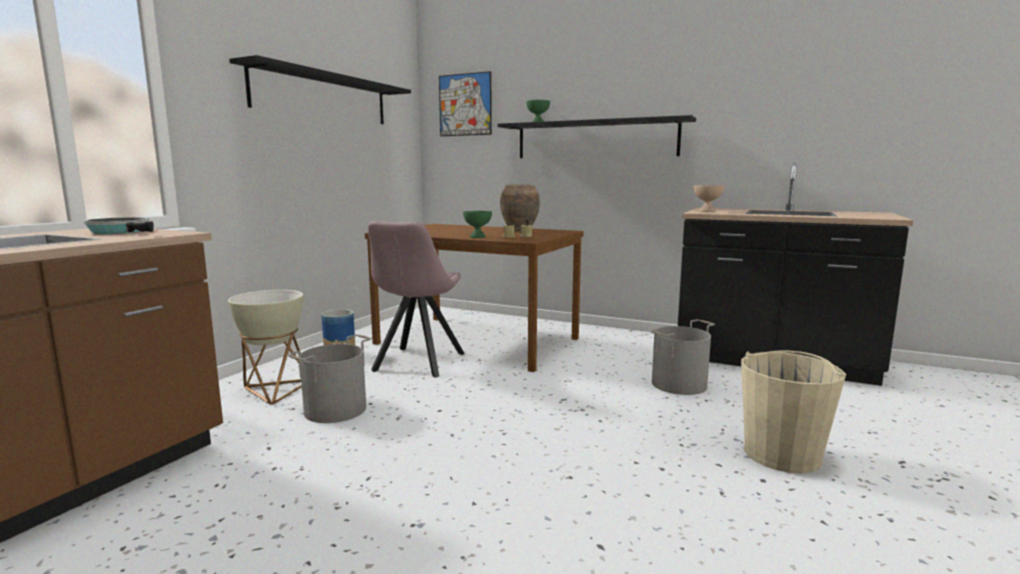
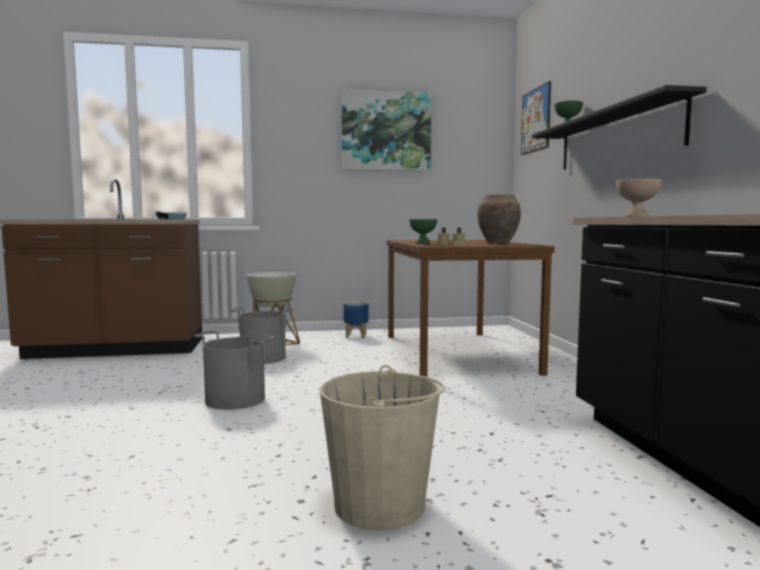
camera: 55 degrees right, 5 degrees down
(323, 97) = (386, 132): black shelf -> picture
(418, 362) = (375, 352): pink chair -> none
(679, 384) = (503, 432): grey bucket -> grey bucket (234, 400)

